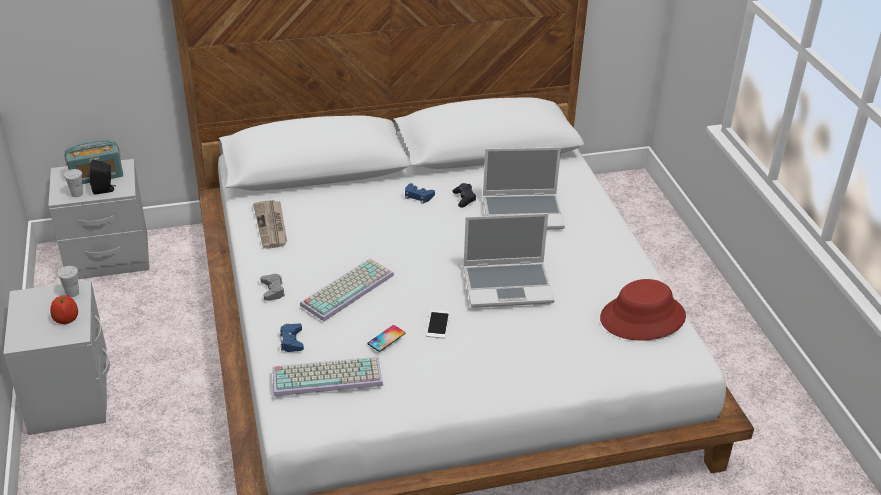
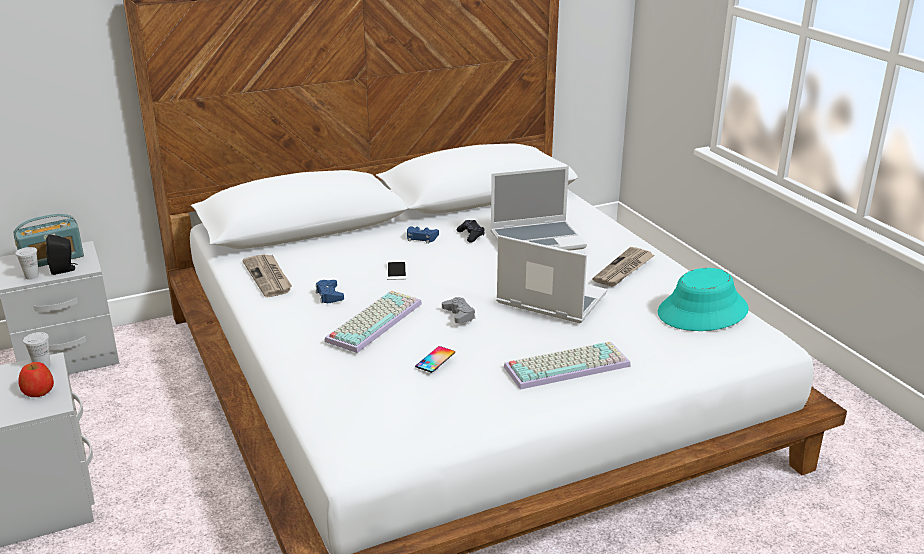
camera: 10 degrees left, 10 degrees down
(273, 290) = (288, 332): grey game controller -> grey game controller (459, 314)
(291, 341) = (325, 375): blue game controller -> blue game controller (329, 295)
(328, 376) = (381, 402): keyboard -> keyboard (567, 365)
(438, 324) = (487, 342): phone -> phone (396, 270)
(508, 285) = (549, 299): laptop -> laptop turned 135 degrees counterclockwise
(590, 259) = (624, 269): none -> newspaper
(642, 318) = (703, 312): red hat -> turquoise hat

